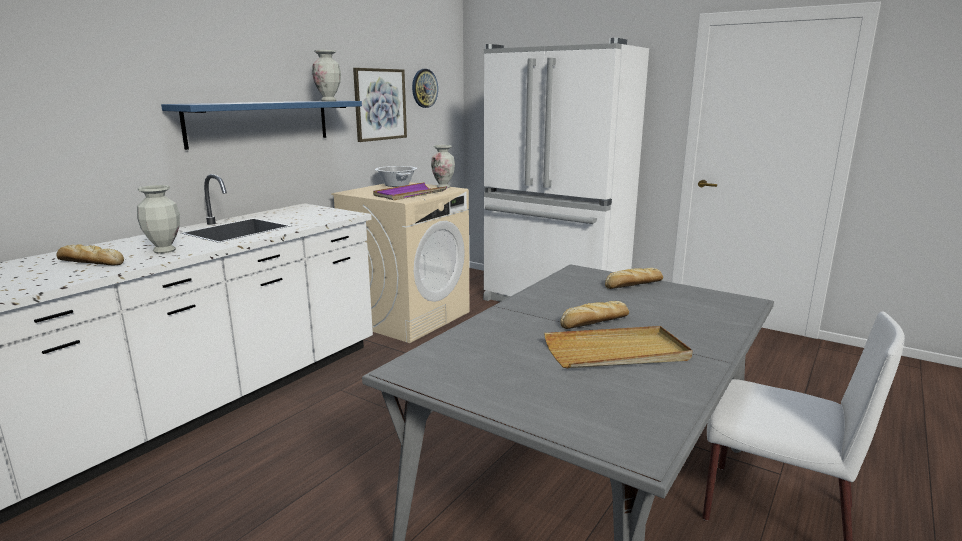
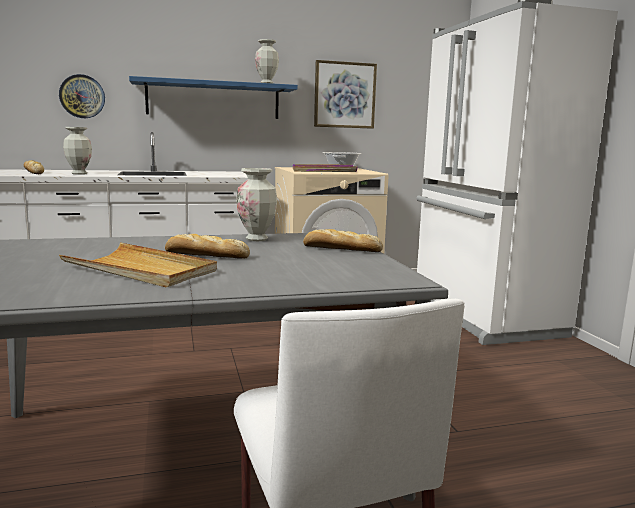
camera: 40 degrees right, 5 degrees down
(424, 88) = (405, 83): wall clock -> wall clock (82, 96)
(443, 187) = (370, 171): vase -> vase (257, 239)

